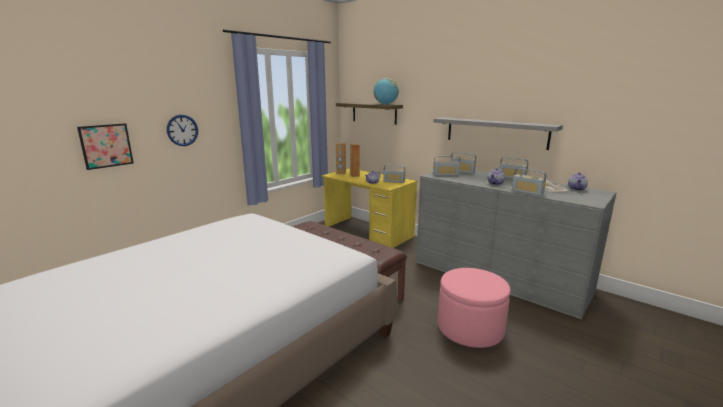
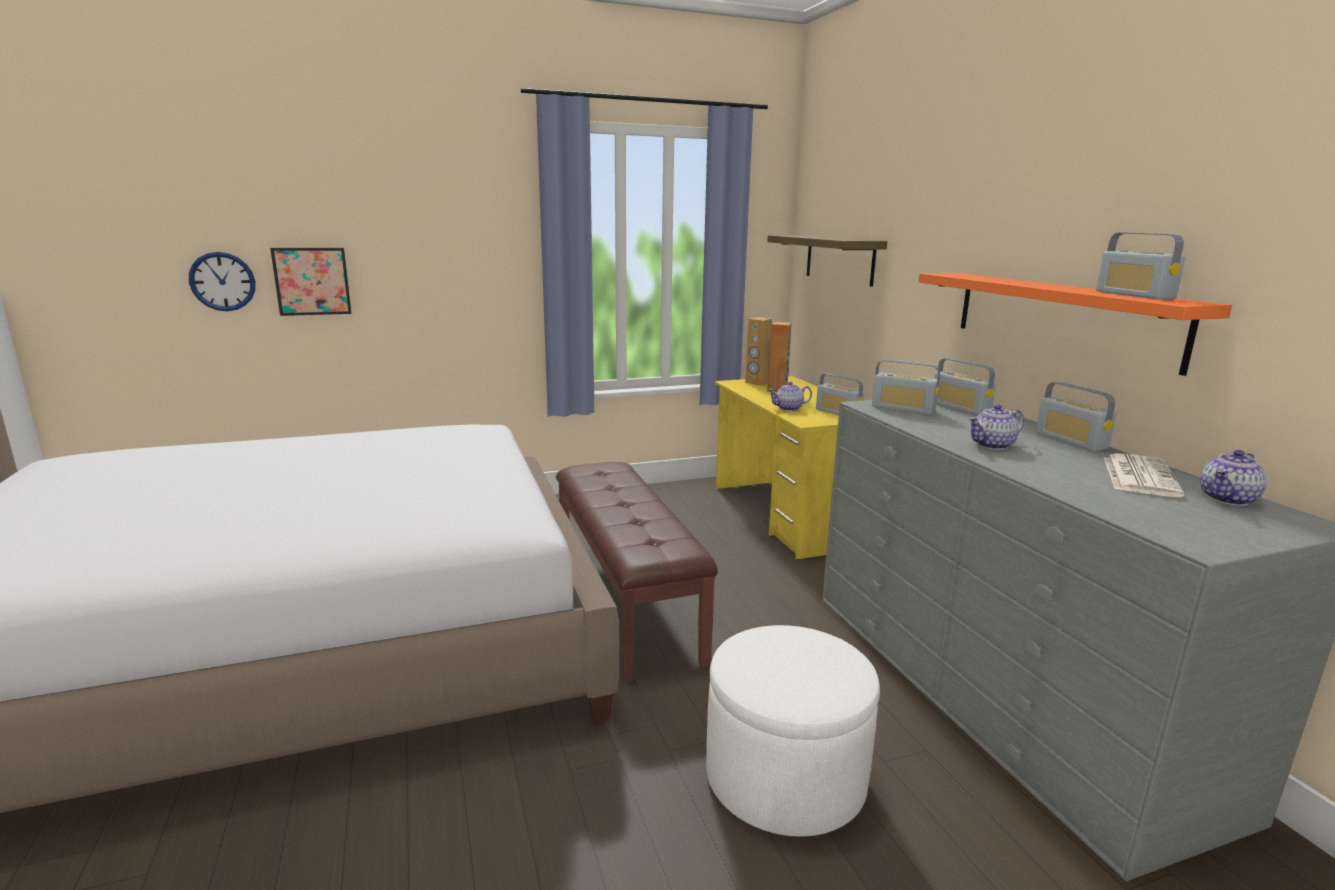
camera: 30 degrees right, 0 degrees up
(182, 130) = (439, 267): wall clock -> wall clock (222, 281)
(385, 104) = (848, 239): globe -> none
(470, 328) = (785, 777): pink ottoman -> white ottoman
(495, 132) = (1061, 317): grey shelf -> orange shelf
(527, 192) = (1039, 479): radio -> radio (1134, 295)

